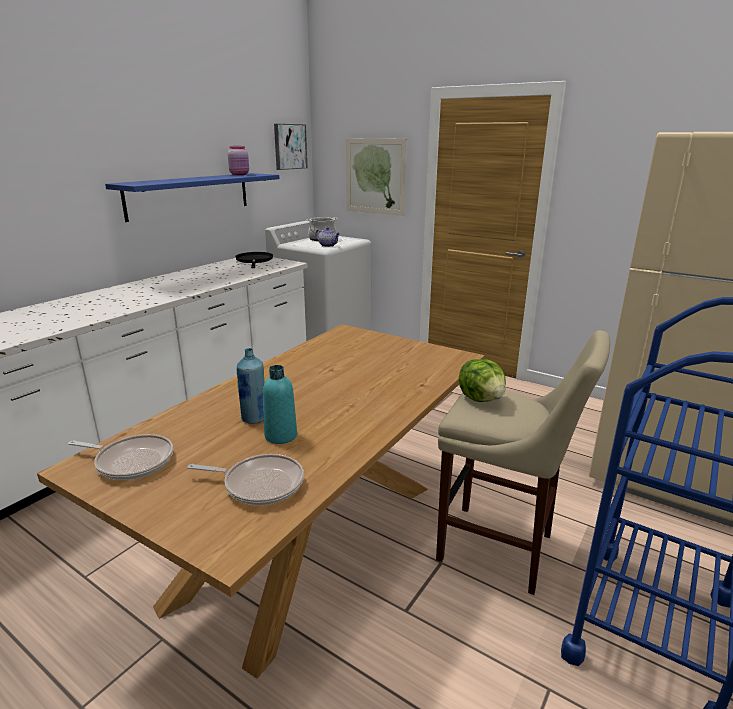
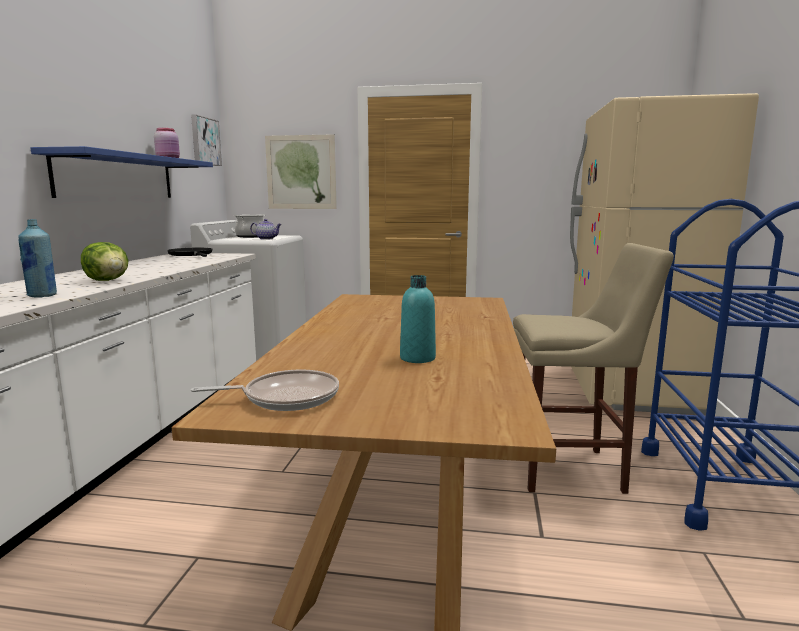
camera: 25 degrees left, 10 degrees down
(254, 418) = (369, 353): blue bottle -> blue bottle (42, 295)
(259, 484) = (456, 387): frying pan -> none
(481, 399) = (544, 319): lettuce -> lettuce (108, 280)

